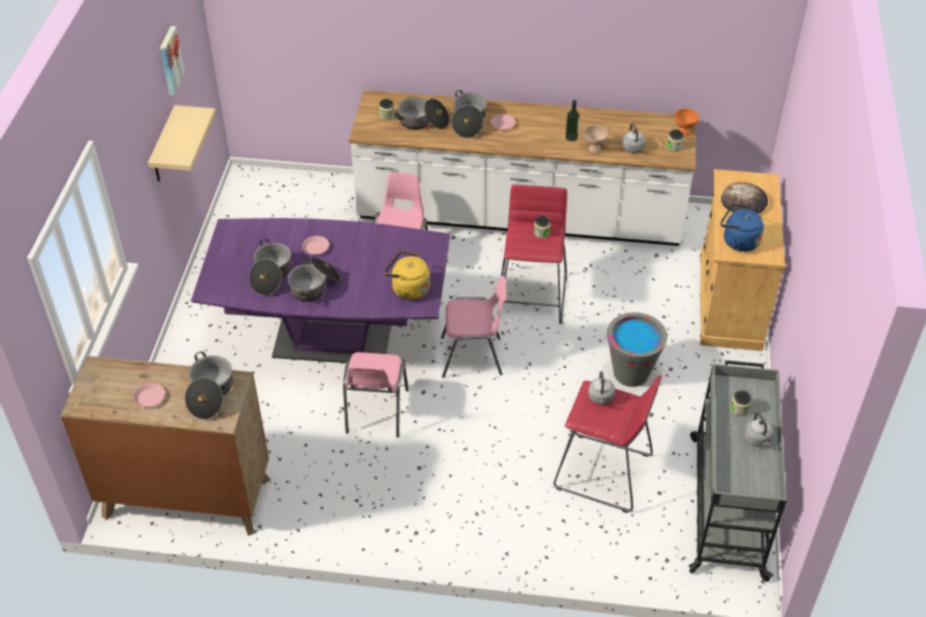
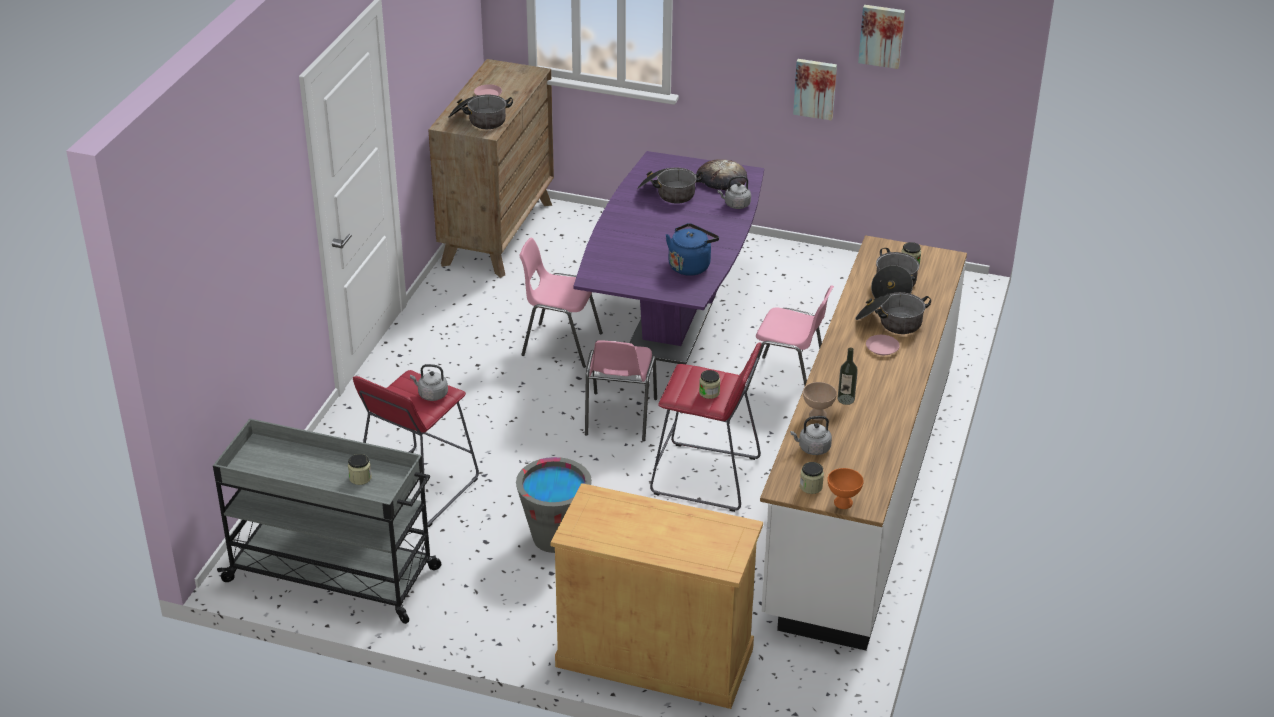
camera: 100 degrees right, 10 degrees down
(164, 147) = (815, 88): beige shelf -> picture
(314, 286) = (643, 216): cooking pot -> none
(315, 247) = (703, 220): pink plate -> none
(408, 289) = (620, 271): yellow kettle -> none
(738, 241) = (608, 510): blue kettle -> blue kettle (690, 265)
(744, 202) = (685, 534): bread -> bread (721, 179)
(758, 439) = (312, 482): grey kettle -> grey kettle (735, 205)

